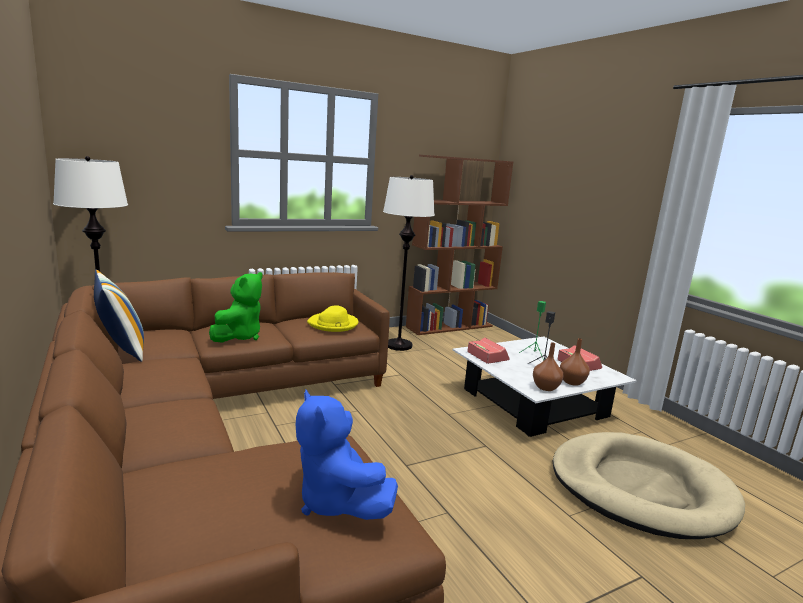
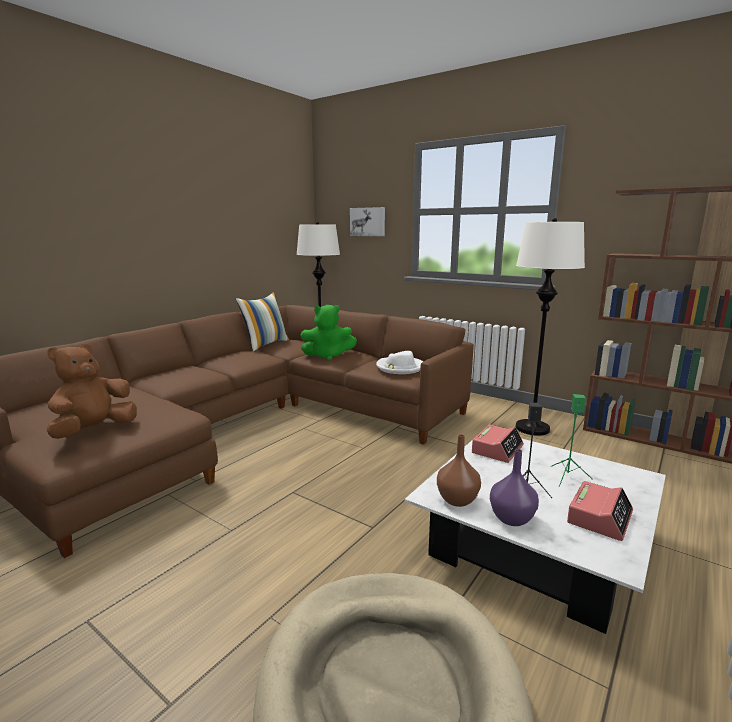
camera: 65 degrees right, 0 degrees up
(160, 159) = (368, 222): none -> picture
(333, 324) = (399, 367): yellow hat -> white hat
(337, 502) = (94, 430): blue plush toy -> brown plush toy
(572, 382) = (512, 518): brown vase -> purple vase

